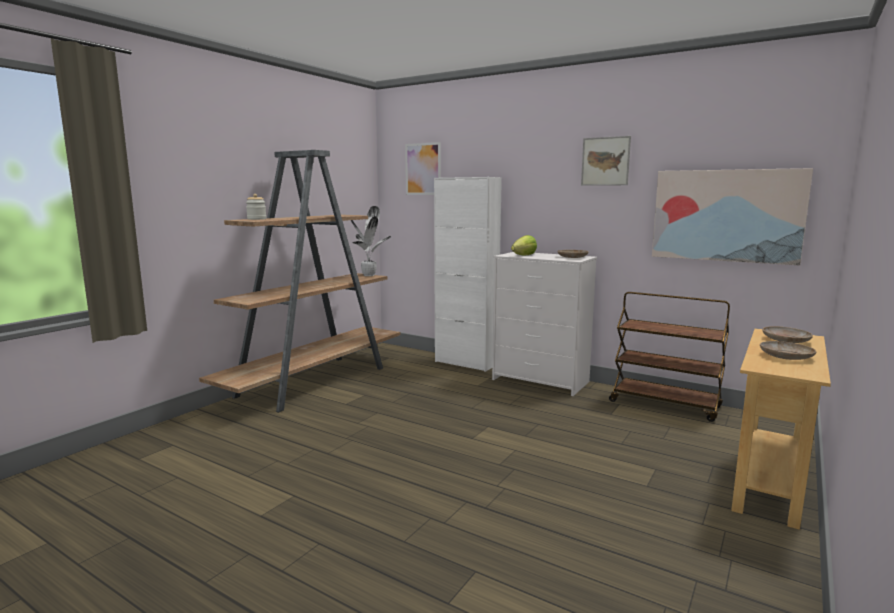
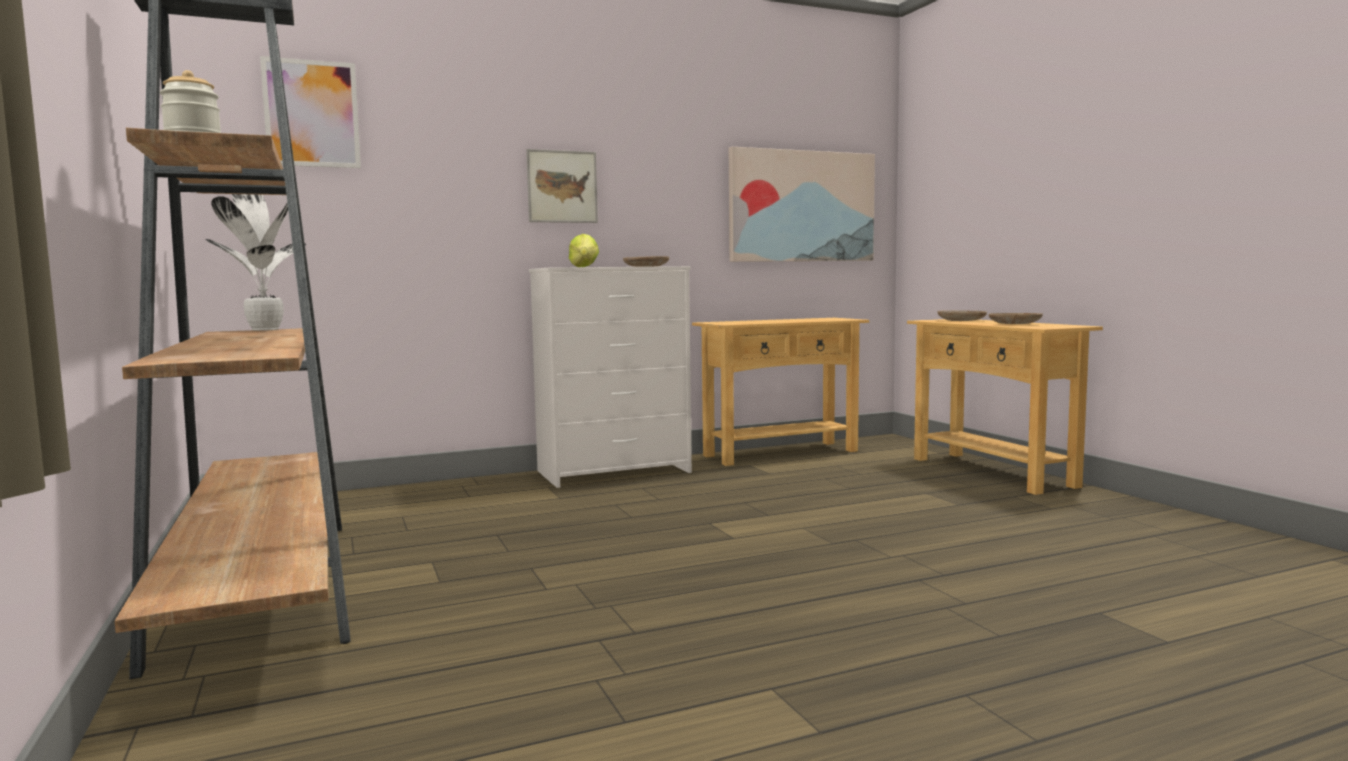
camera: 55 degrees left, 5 degrees down
(466, 363) = (459, 484): white cabinet -> none
(605, 161) = (660, 129): picture -> picture (562, 186)
(665, 404) = (781, 453): brown cart -> beige console table

